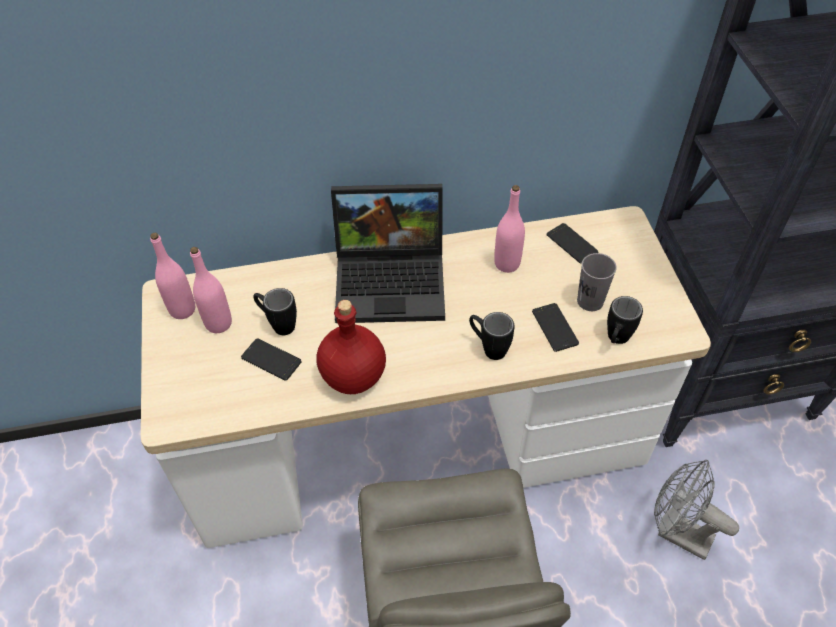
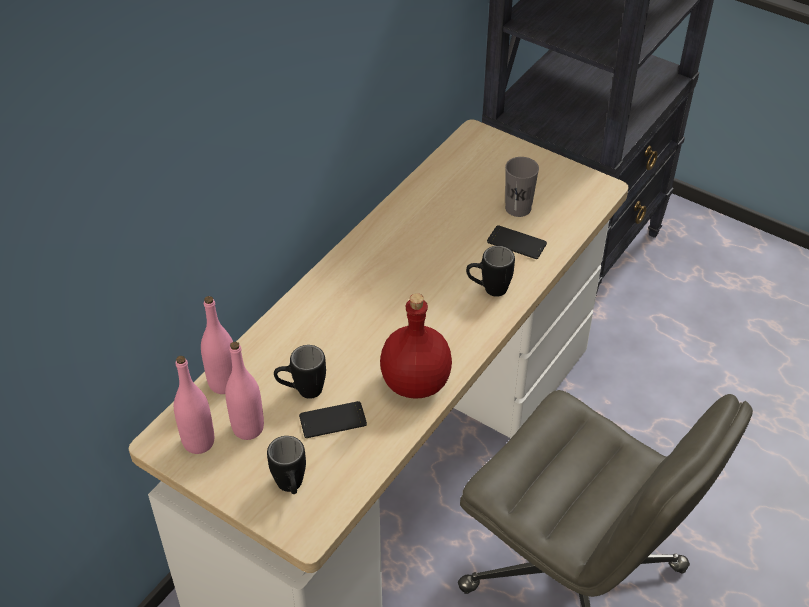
camera: 45 degrees left, 5 degrees down
(393, 279) = (353, 292): laptop -> none
(507, 264) = (426, 221): pink bottle -> pink bottle (223, 383)
(572, 243) = (456, 176): phone -> none
(615, 340) = (567, 223): black mug -> black mug (291, 488)
(676, 532) = (654, 381): grey fan -> none

